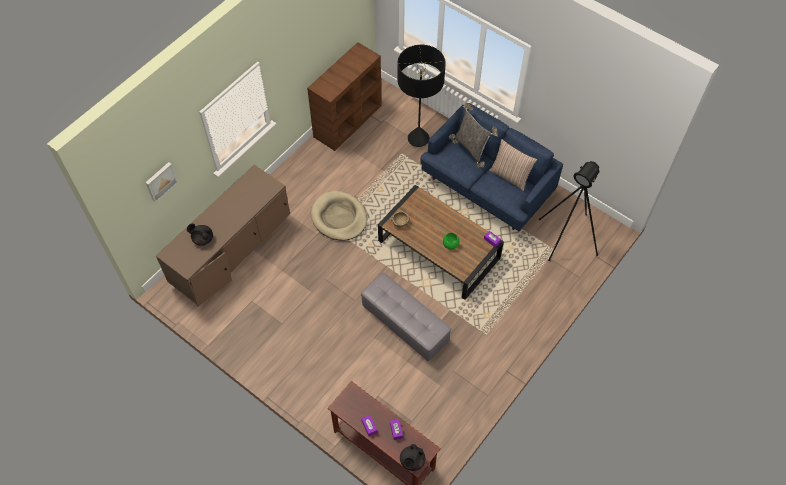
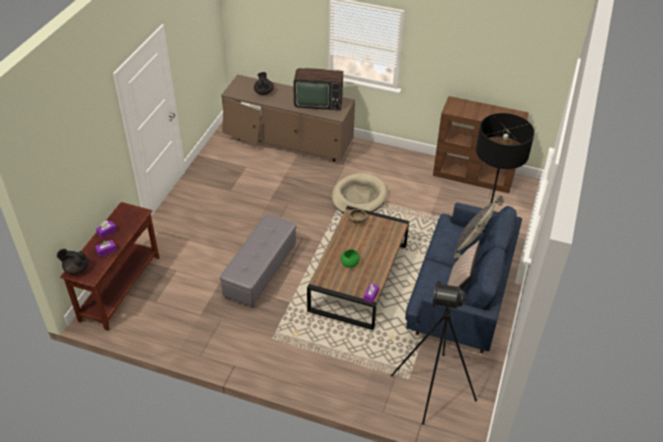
camera: 70 degrees right, 15 degrees down
(160, 181) = (273, 21): picture -> none
(242, 195) = (318, 101): none -> television

